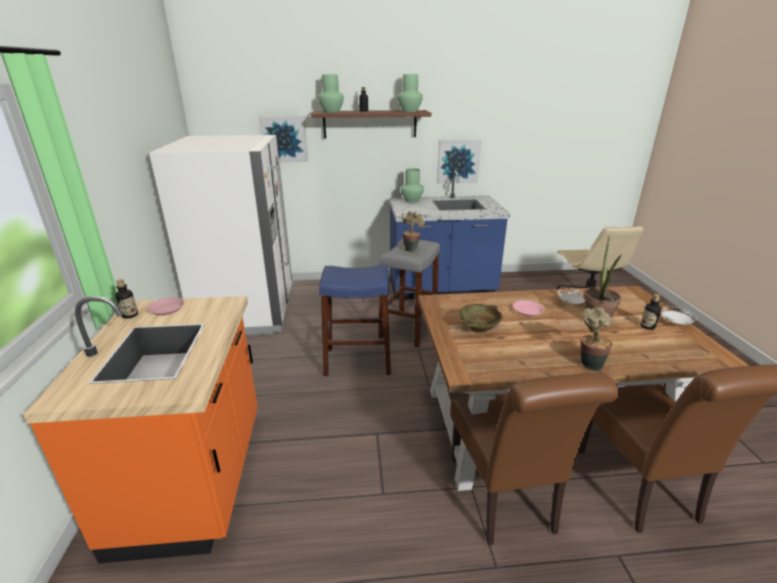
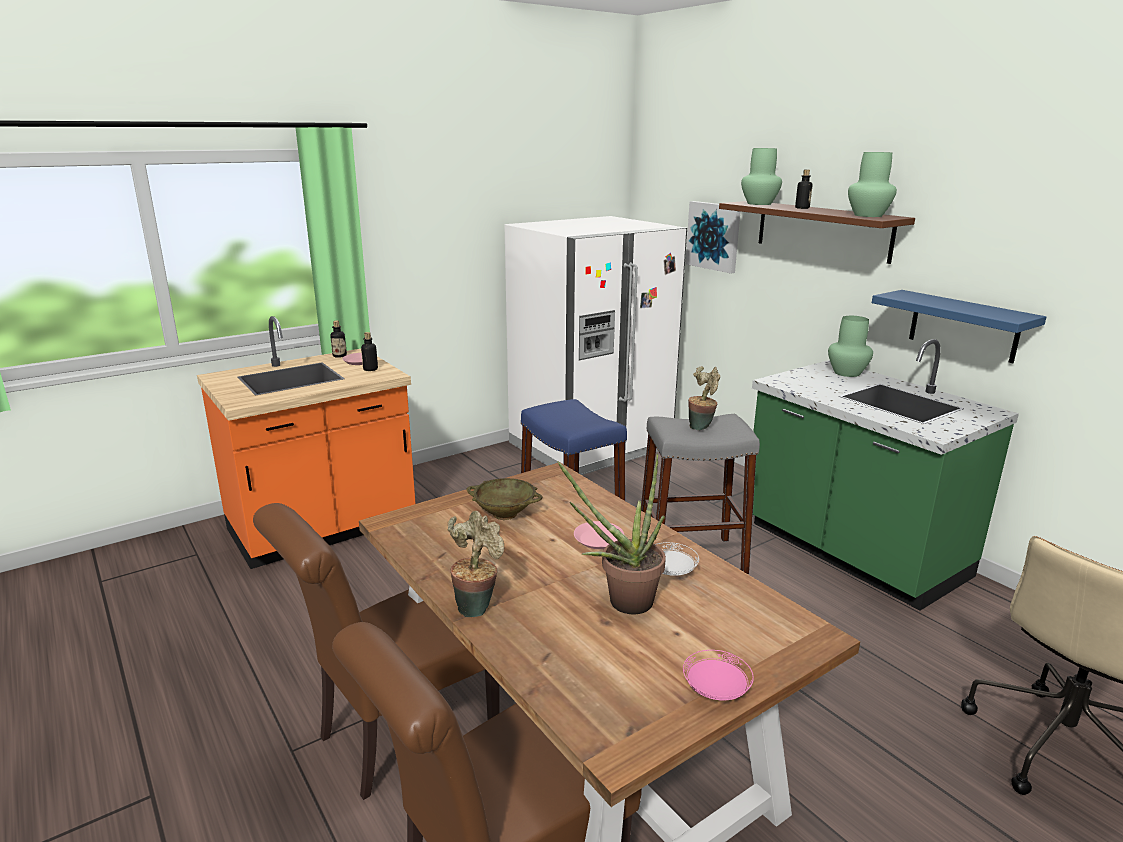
camera: 60 degrees right, 5 degrees down
(441, 288) = (851, 551): blue counter -> green counter
(458, 161) = (963, 326): picture -> blue shelf
(647, 326) = (662, 656): bottle -> bottle (370, 369)
(674, 323) = (715, 690): white plate -> pink plate

